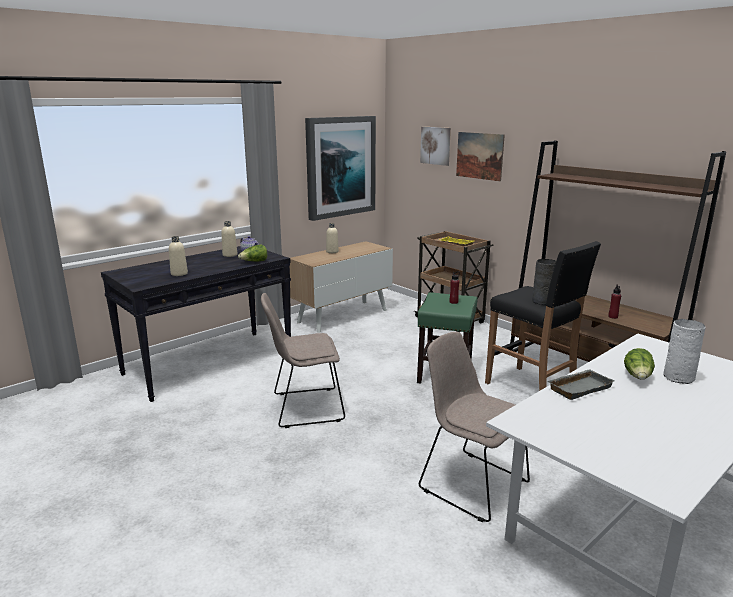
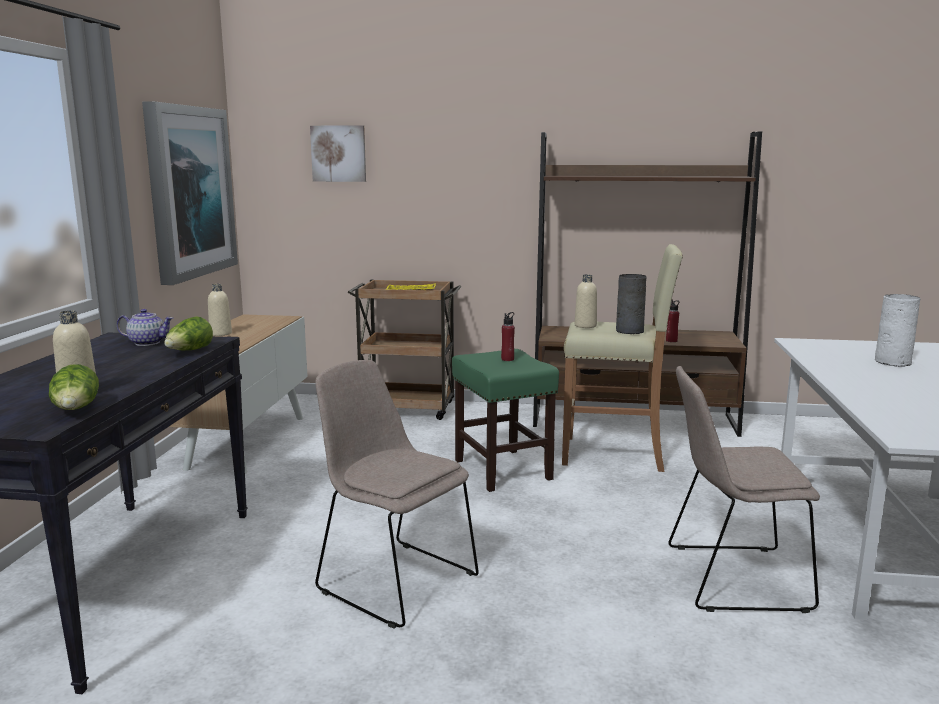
camera: 40 degrees left, 5 degrees down
(230, 255) = (112, 351): beige bottle -> beige bottle (585, 326)
(304, 407) = (394, 580): beige chair -> beige chair turned 90 degrees clockwise
(479, 156) = (420, 163): picture -> none
(531, 388) = (614, 454): black stool -> beige stool
(579, 387) = (862, 391): grey tray -> none
(638, 377) = (871, 370): lettuce -> lettuce (76, 410)

